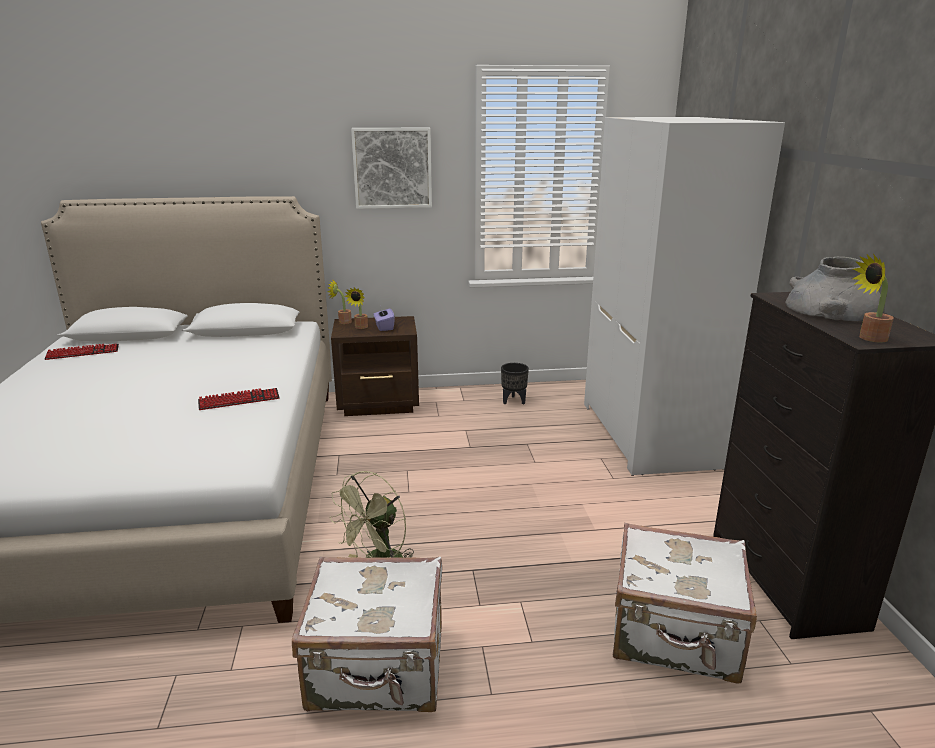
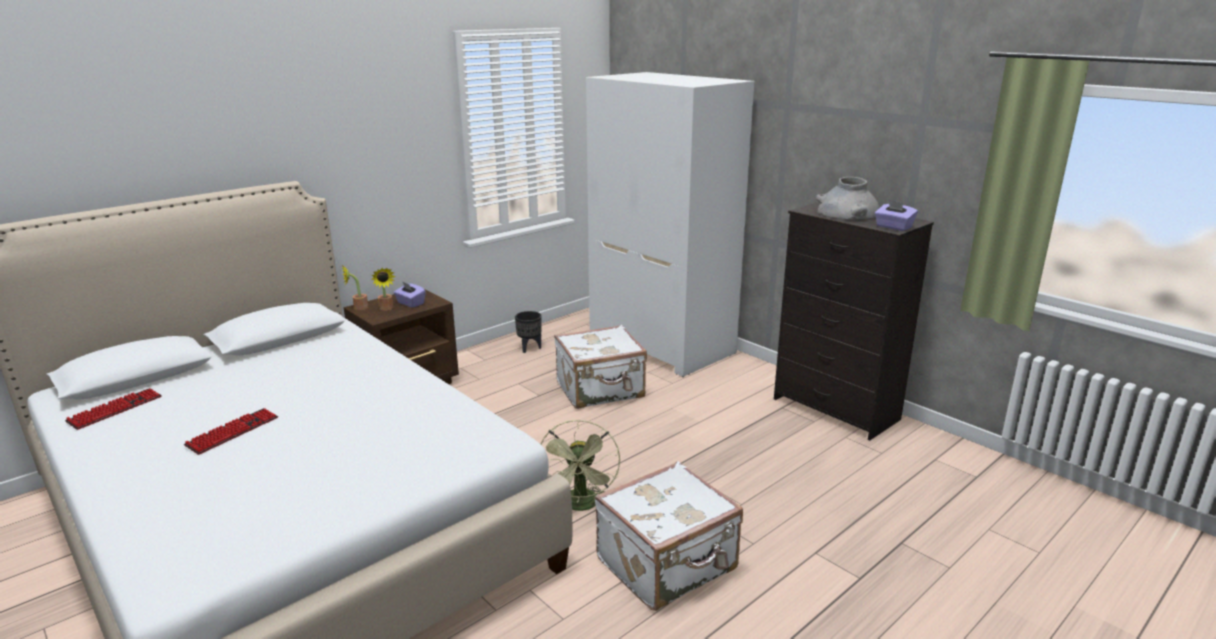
camera: 35 degrees left, 0 degrees up
(239, 400) = (401, 398): keyboard -> keyboard (233, 432)
(392, 168) = (386, 138): picture -> none
(675, 636) = (814, 464): white suitcase -> white suitcase (601, 390)
(868, 338) = (893, 227): potted plant -> purple tissue box

